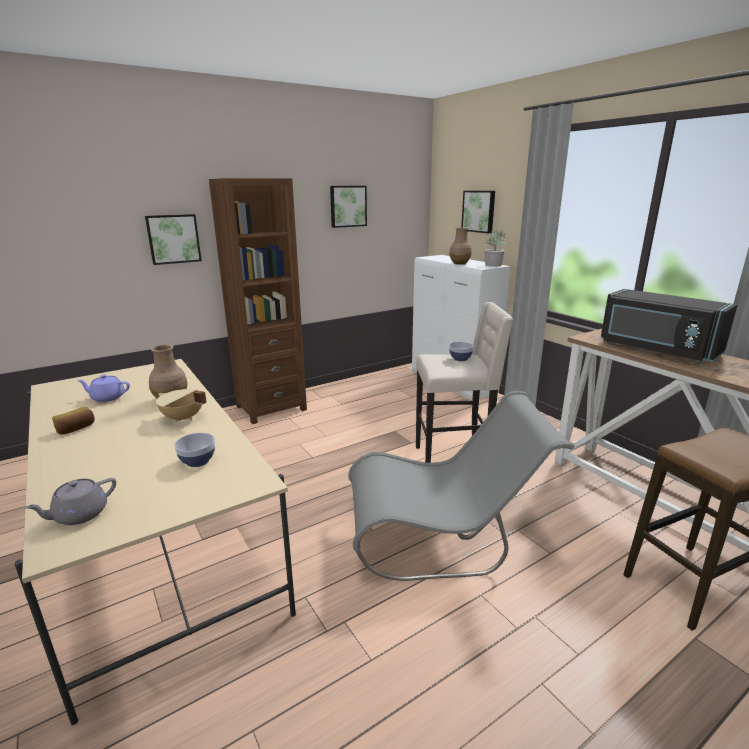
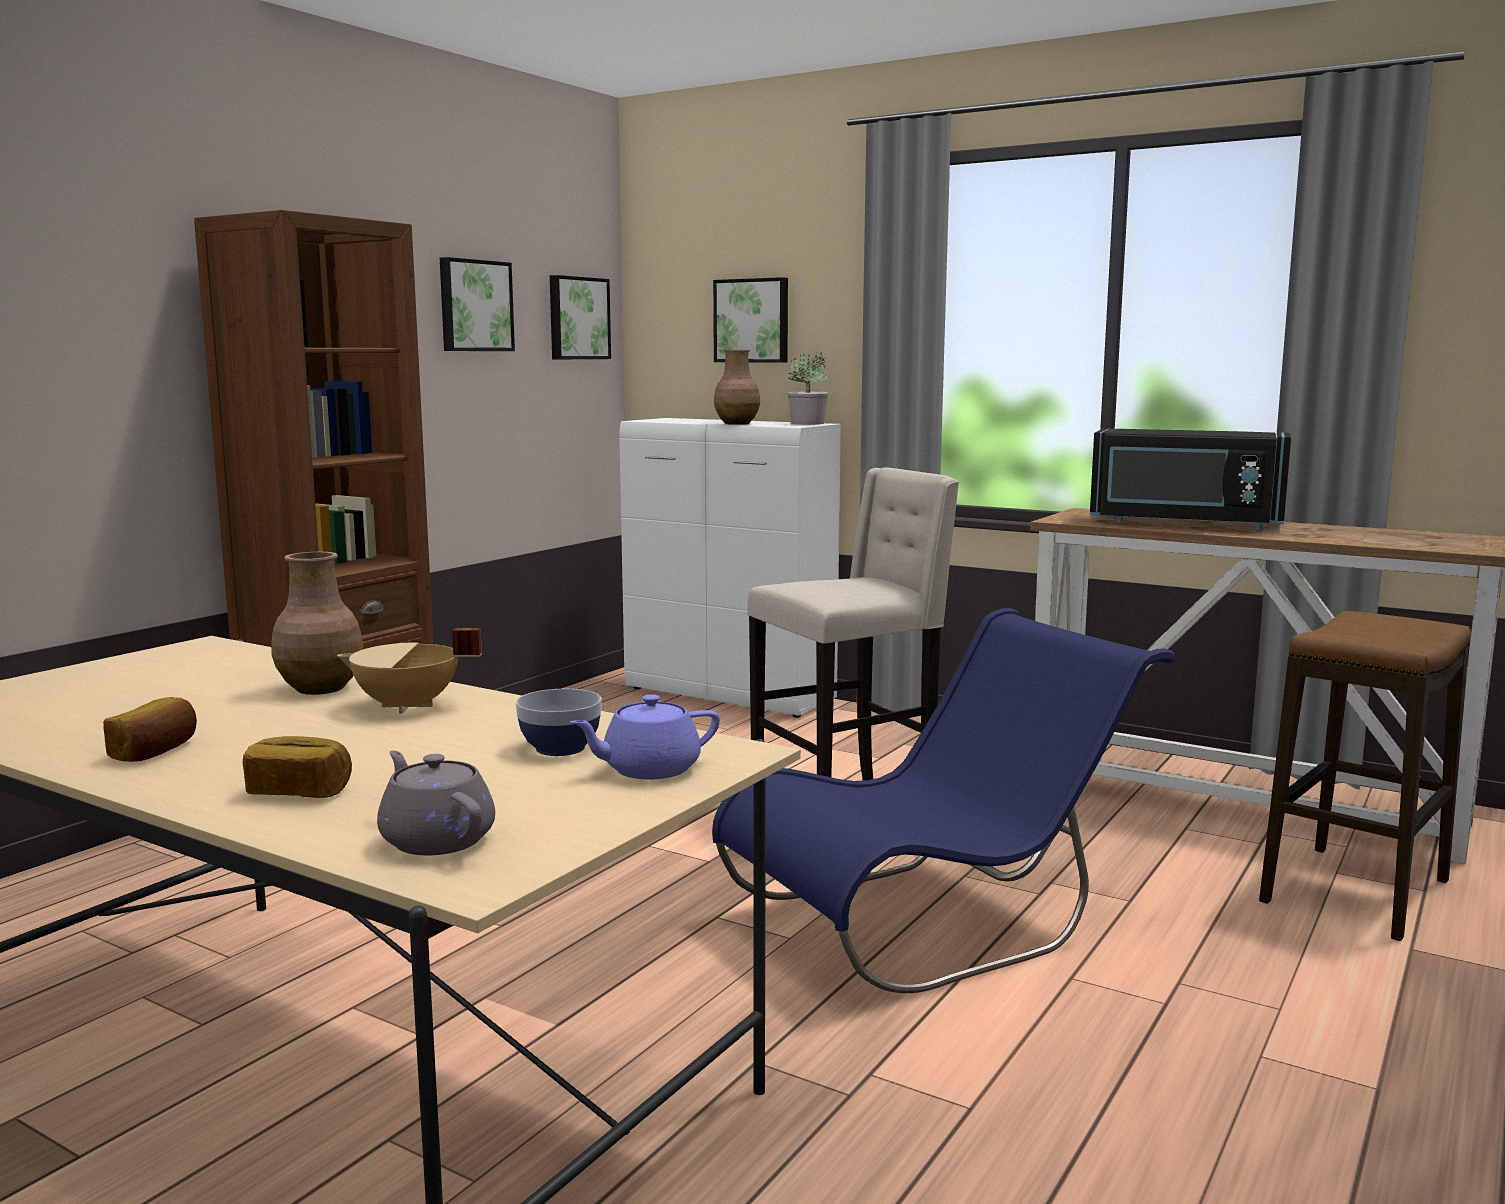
camera: 25 degrees left, 10 degrees down
(79, 515) = (436, 840): grey teapot -> grey teapot turned 120 degrees clockwise
(82, 467) = (300, 791): none -> bread
(107, 398) = (137, 704): purple teapot -> purple teapot (648, 770)
(173, 239) = (104, 358): picture -> picture (577, 318)
(442, 537) = (933, 920): grey chair -> blue chair
(460, 359) = (848, 581): bowl -> none

